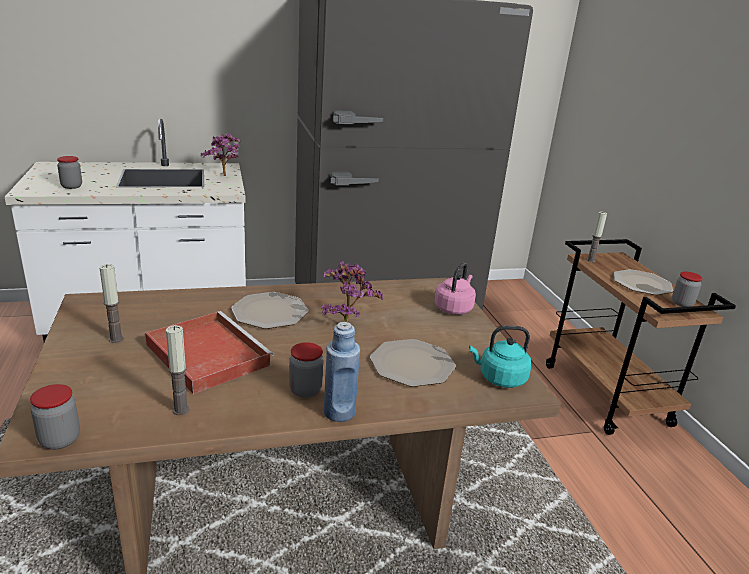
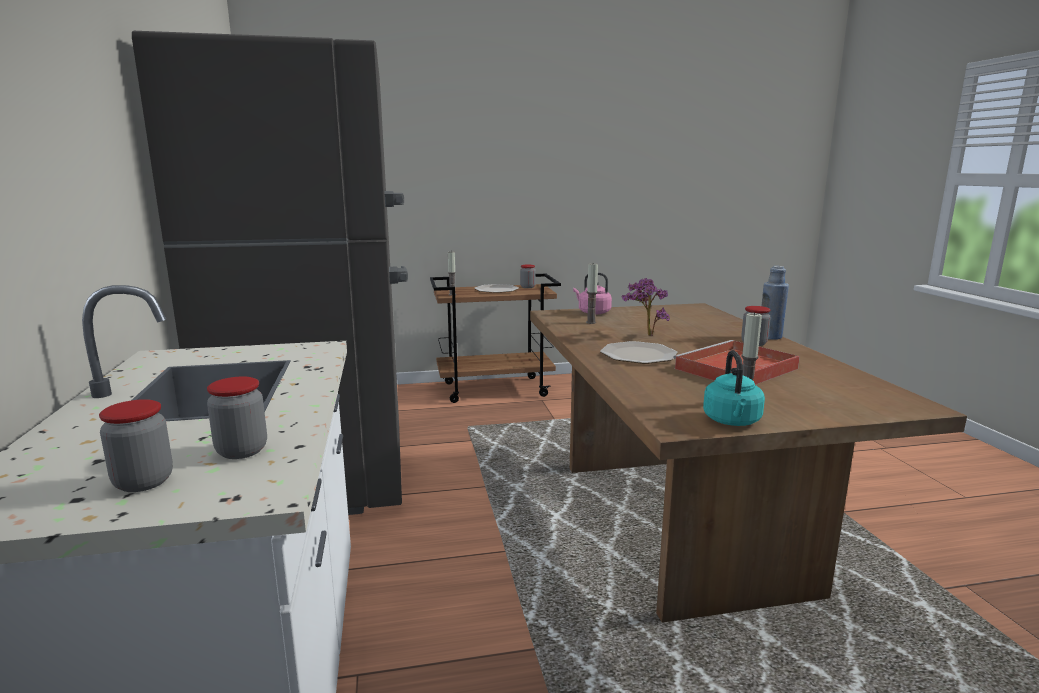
camera: 85 degrees left, 10 degrees down
(60, 440) = (909, 399): jar -> jar (143, 482)
(181, 410) = (822, 370): candle -> candle (591, 322)
(225, 176) = (234, 352): potted plant -> none
(412, 365) = (690, 323): plate -> none
(499, 378) = (689, 309): turquoise kettle -> turquoise kettle (732, 421)

